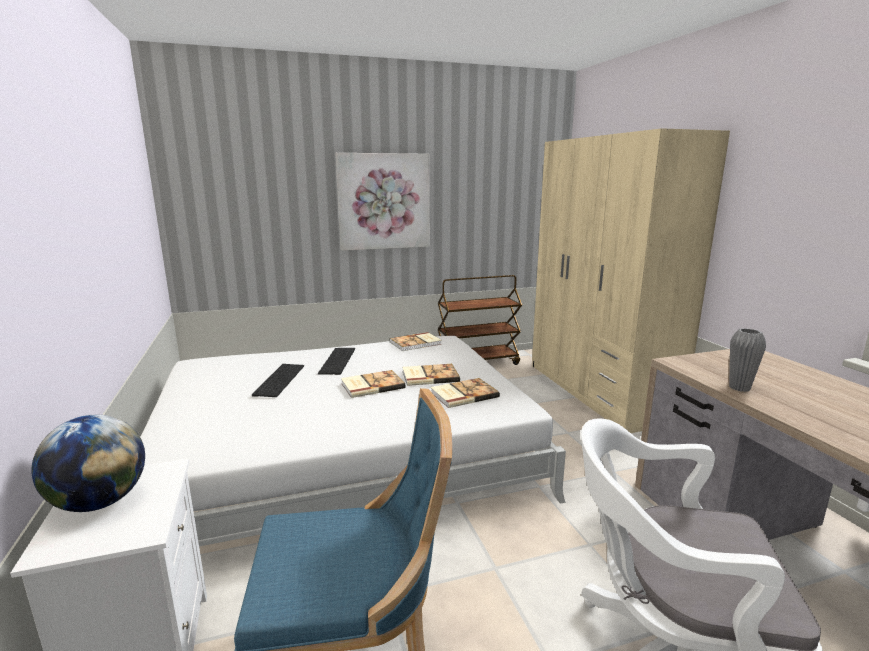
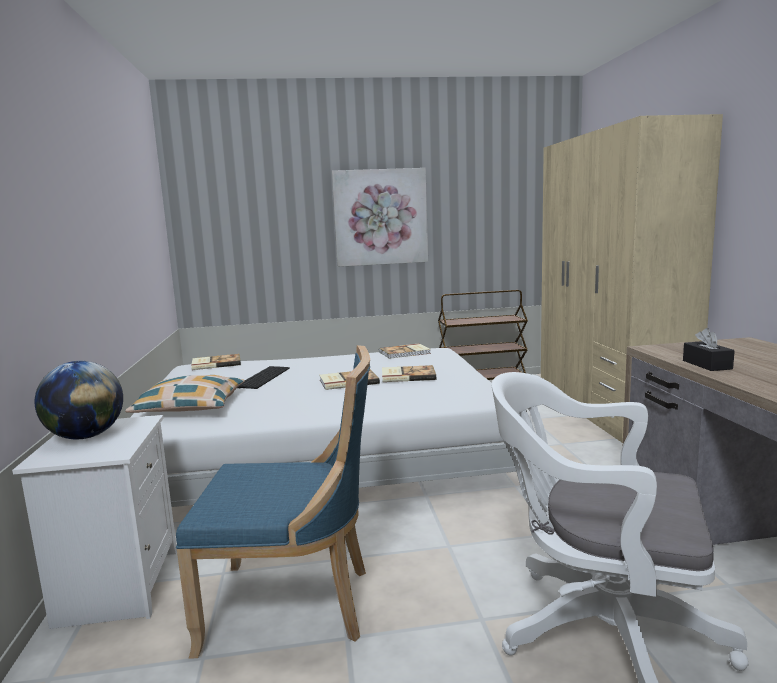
camera: 10 degrees right, 5 degrees down
(208, 425) = (191, 407): none -> pillow
(339, 361) = (323, 365): keyboard -> none
(463, 394) = (435, 389): book -> book (216, 363)
(739, 388) = (707, 365): grey vase -> black tissue box

